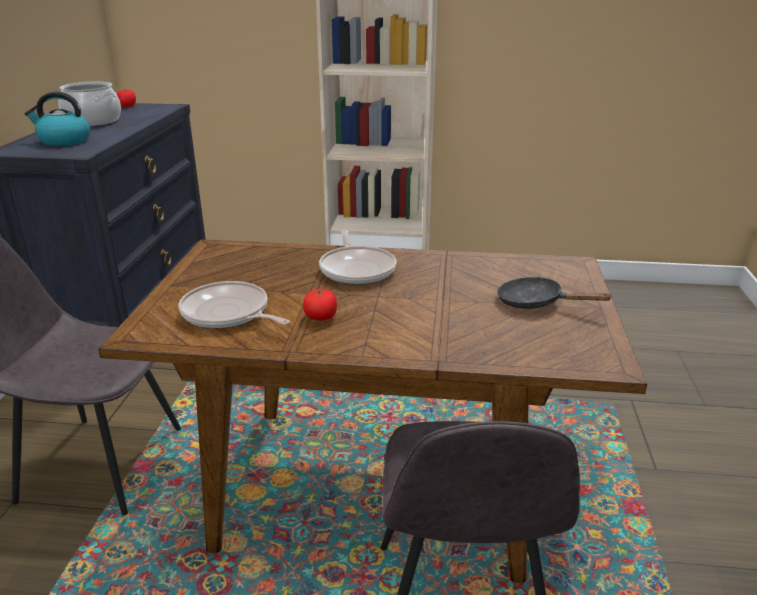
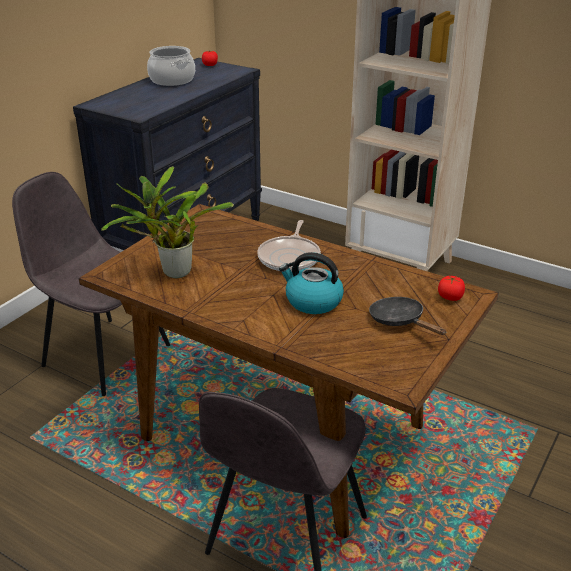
camera: 25 degrees right, 5 degrees up
(64, 141) = (137, 100): kettle -> kettle (312, 301)
(228, 313) = (172, 272): frying pan -> potted plant
(320, 317) = (230, 291): tomato -> tomato (450, 297)

